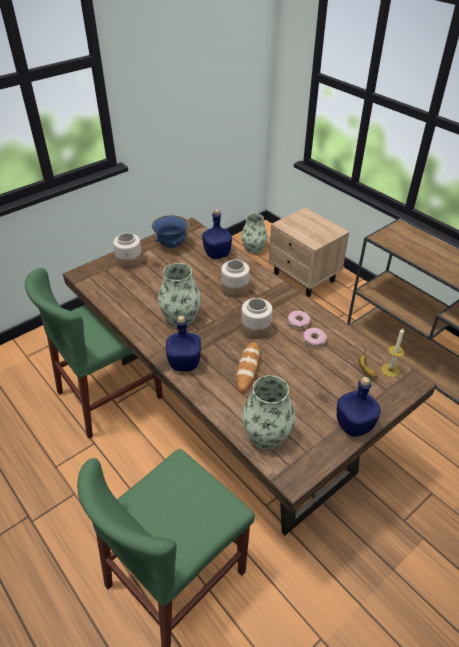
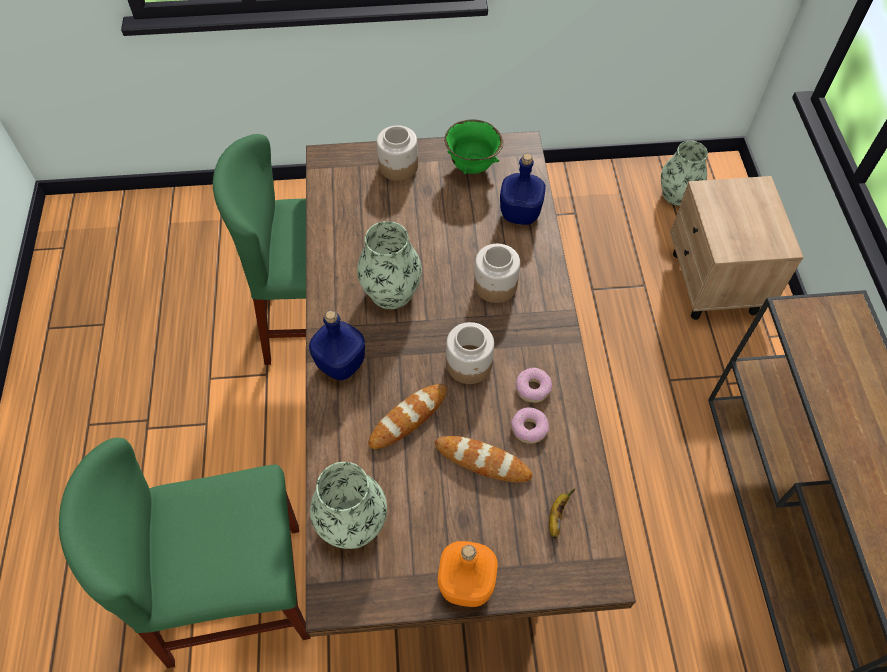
camera: 35 degrees right, 15 degrees up
(172, 245) = (472, 167): blue bowl -> green bowl
(306, 366) = (482, 461): none -> bread
(353, 425) = (466, 582): blue bottle -> orange bottle
(390, 370) = (590, 538): candle -> none

